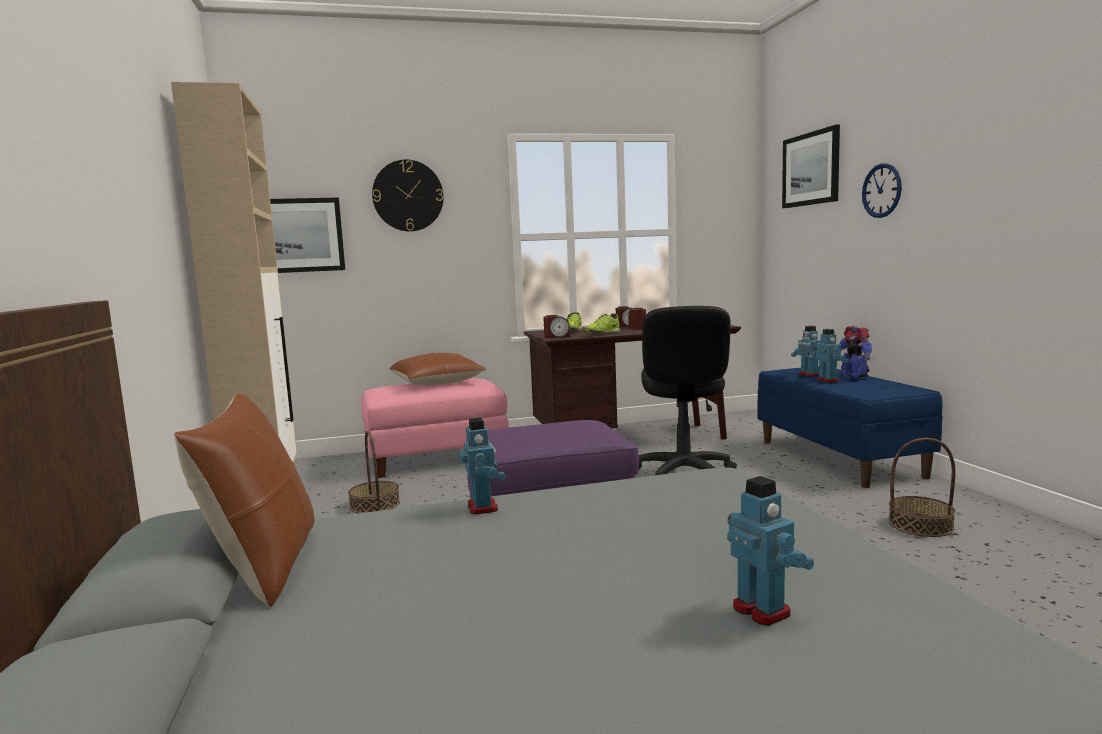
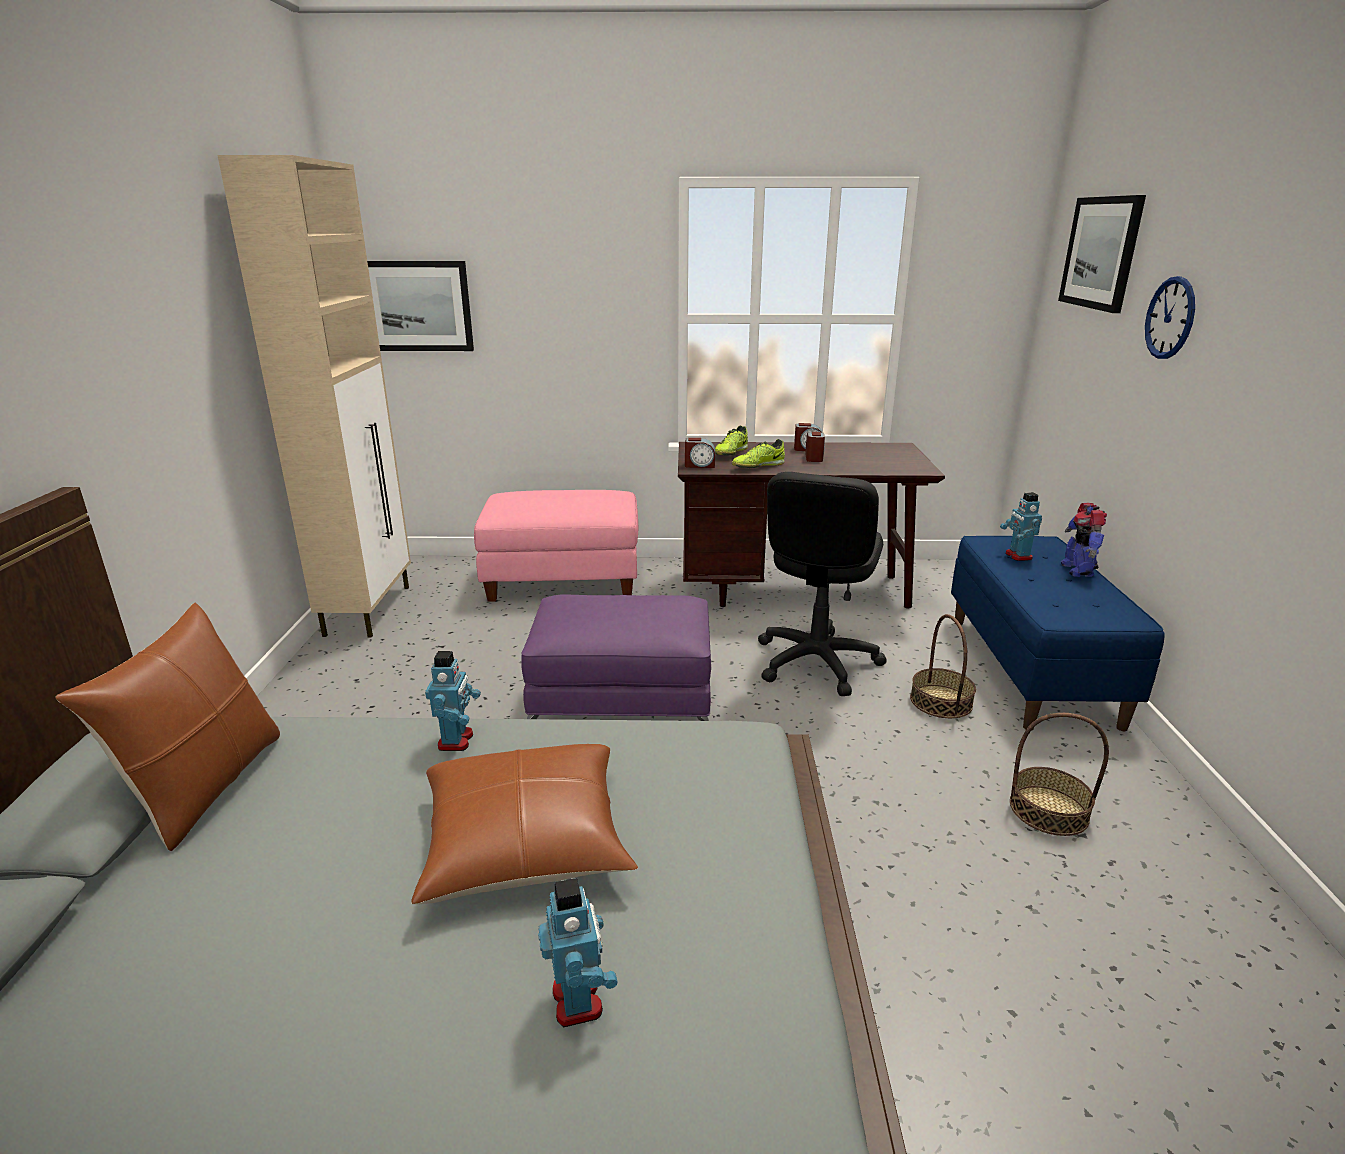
camera: 15 degrees right, 15 degrees up
(375, 505) = (463, 643): basket -> basket (941, 701)
(408, 196) = (547, 260): wall clock -> none
(437, 382) = (568, 496): brown pillow -> brown pillow (525, 842)
(828, 380) = (1033, 574): toy robot -> none

